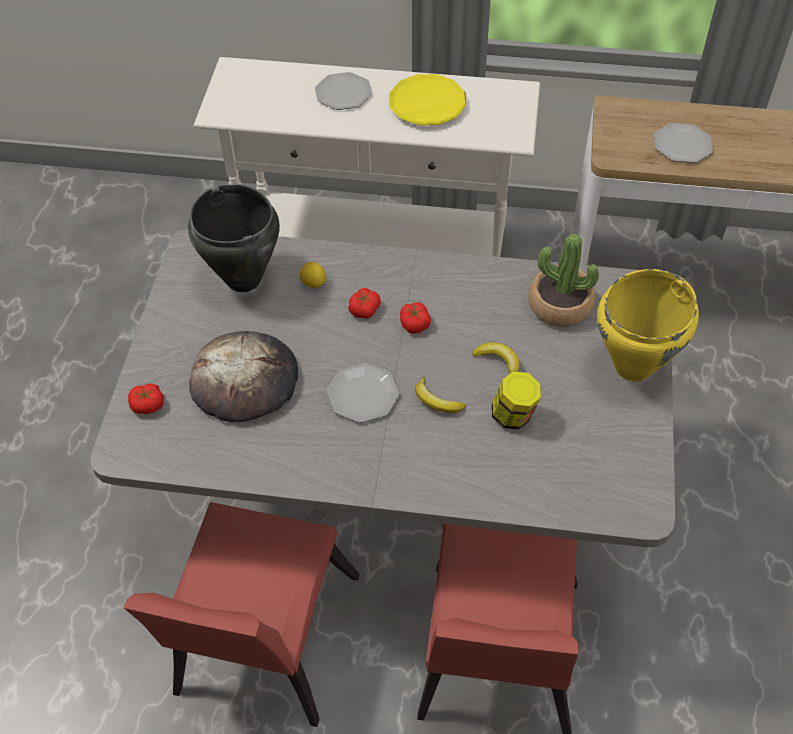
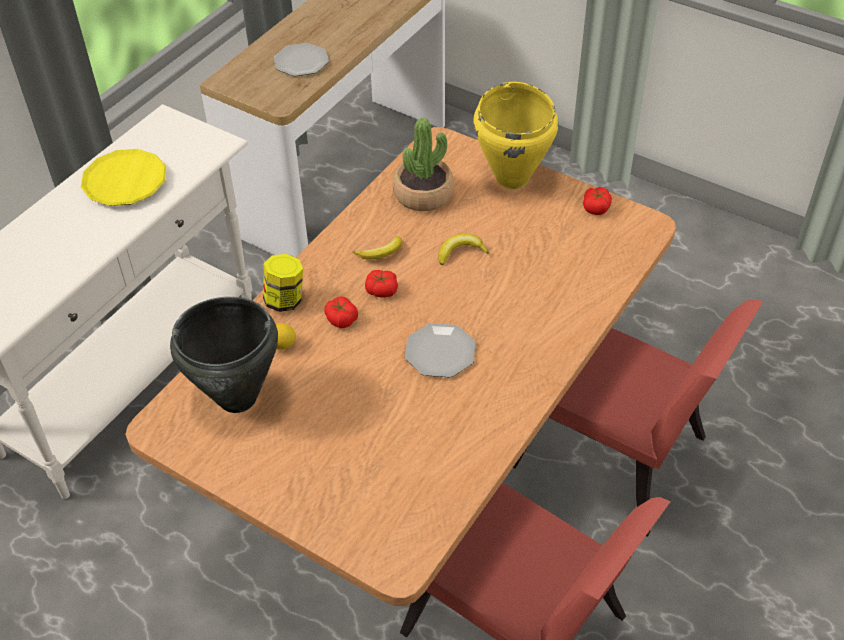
camera: 65 degrees left, 5 degrees down
(148, 405) = (351, 525): tomato -> tomato (596, 207)
(245, 380) = (369, 434): bread -> none
(344, 93) = (52, 234): plate -> none
(399, 496) = (424, 467): grey dining table -> brown dining table
(436, 401) = (477, 305): banana -> banana (381, 253)
(513, 416) = (520, 263): jar -> jar (285, 300)

